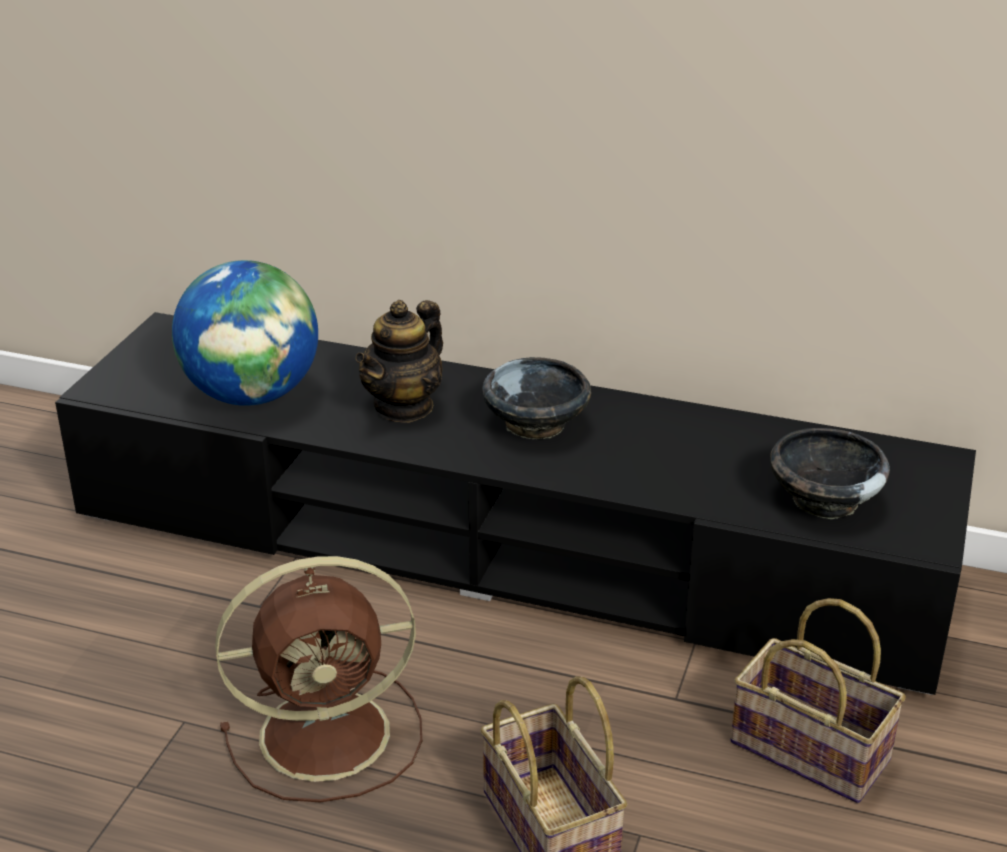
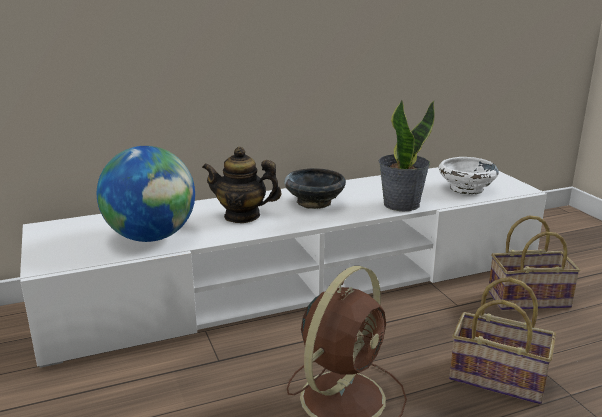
camera: 40 degrees left, 10 degrees down
(404, 406) = (242, 216): teapot -> teapot turned 105 degrees clockwise
(505, 546) = (302, 283): black tv stand -> white tv stand
(657, 482) = (401, 204): none -> potted plant
(824, 499) = (465, 188): black bowl -> white bowl

